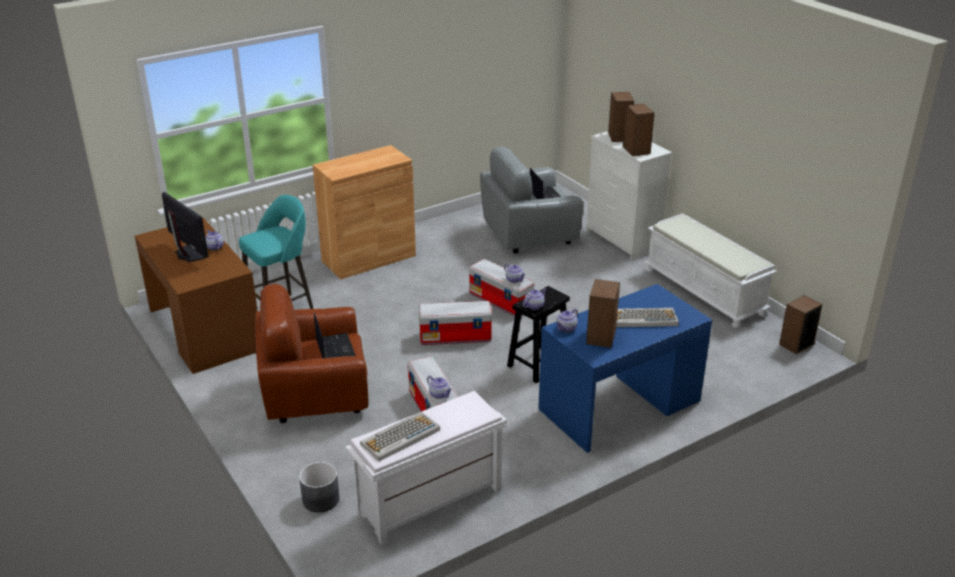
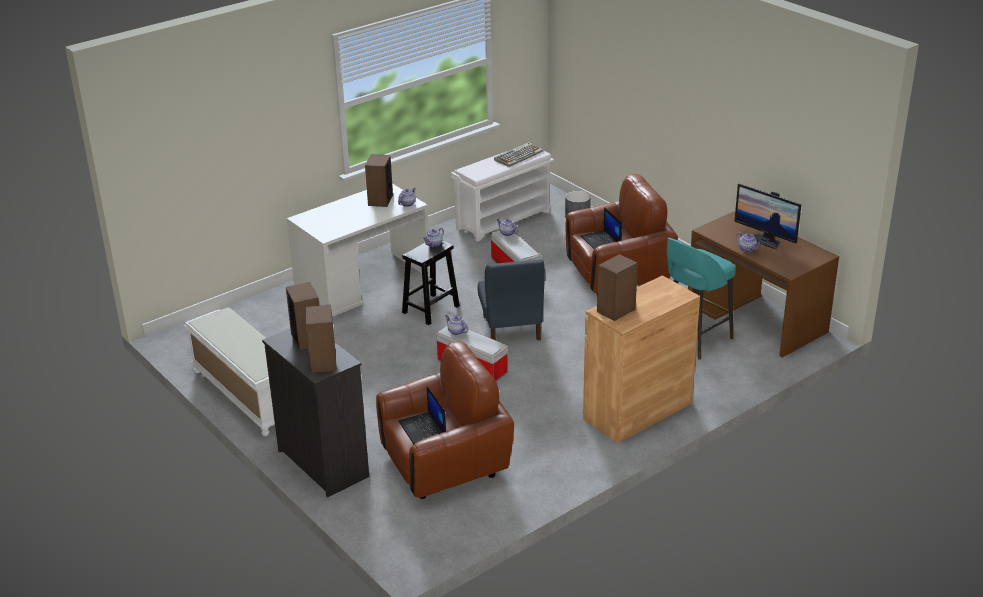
camera: 175 degrees right, 0 degrees up
(456, 336) = (511, 328): storage box -> blue chair
(529, 234) = (445, 463): grey armchair -> brown armchair
(619, 405) = (363, 283): blue desk -> white desk
(622, 240) = (323, 463): white dresser -> black dresser
(642, 318) = (344, 214): keyboard -> none
(796, 344) = (182, 343): speaker -> speaker (616, 310)

